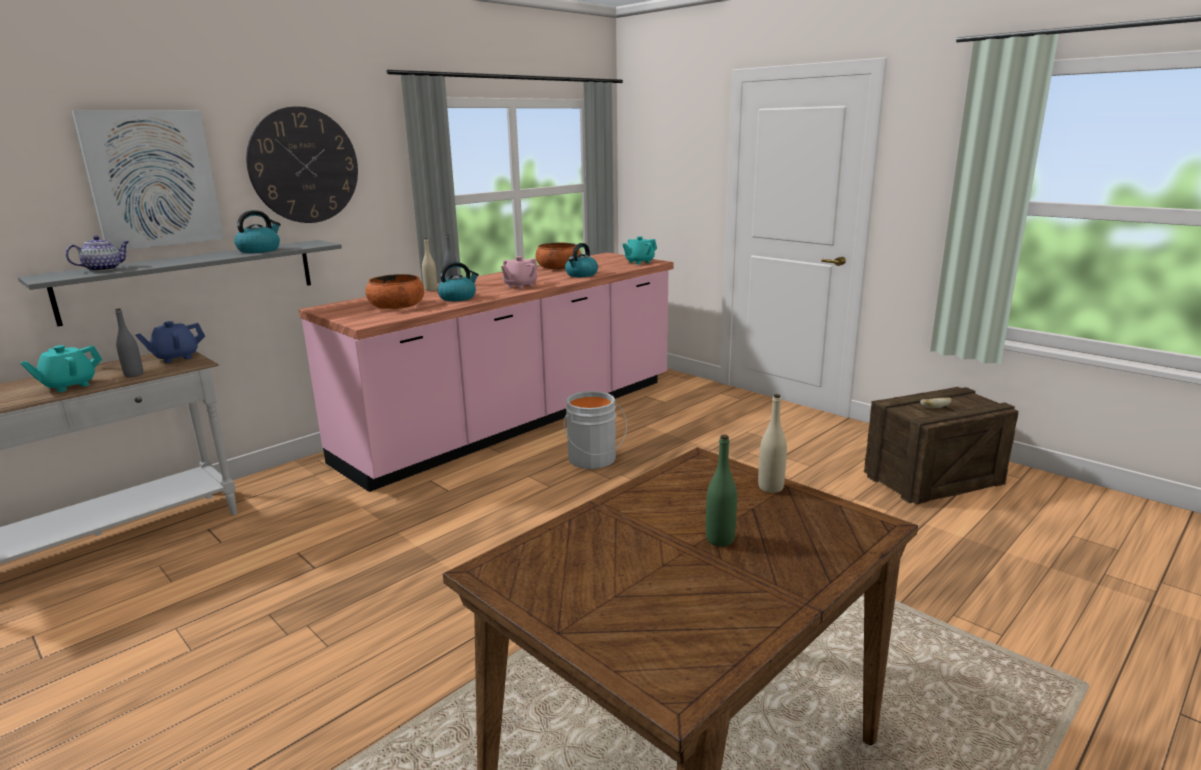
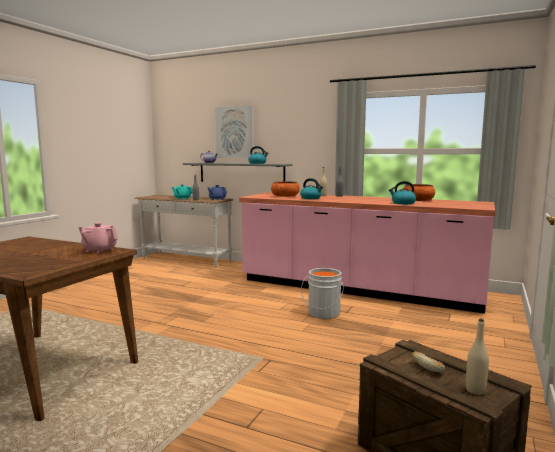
camera: 70 degrees right, 10 degrees down
(304, 165) = (290, 128): wall clock -> none
(520, 286) = (352, 200): pink teapot -> pink teapot (99, 250)
(639, 262) = (472, 206): turquoise teapot -> none
(720, 539) = (30, 256): green bottle -> none
(770, 487) = (80, 259): beige bottle -> beige bottle (475, 390)

